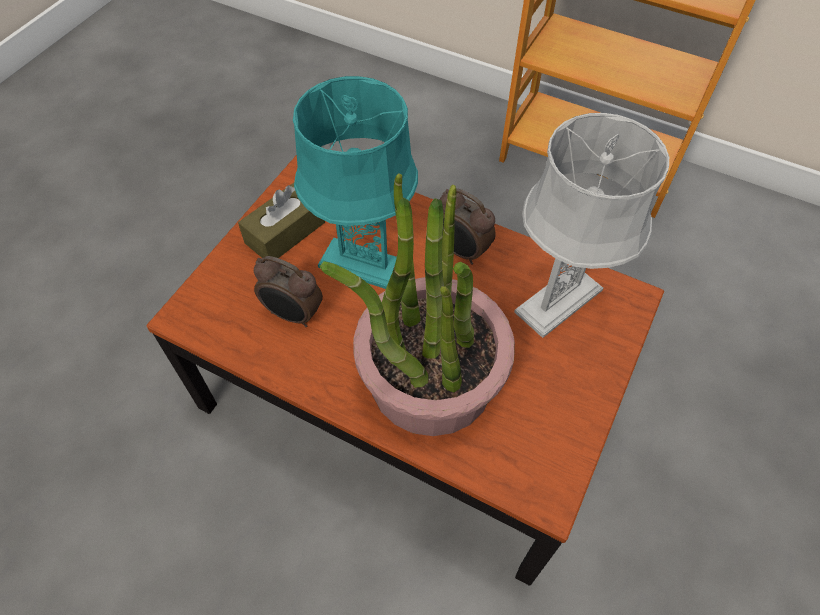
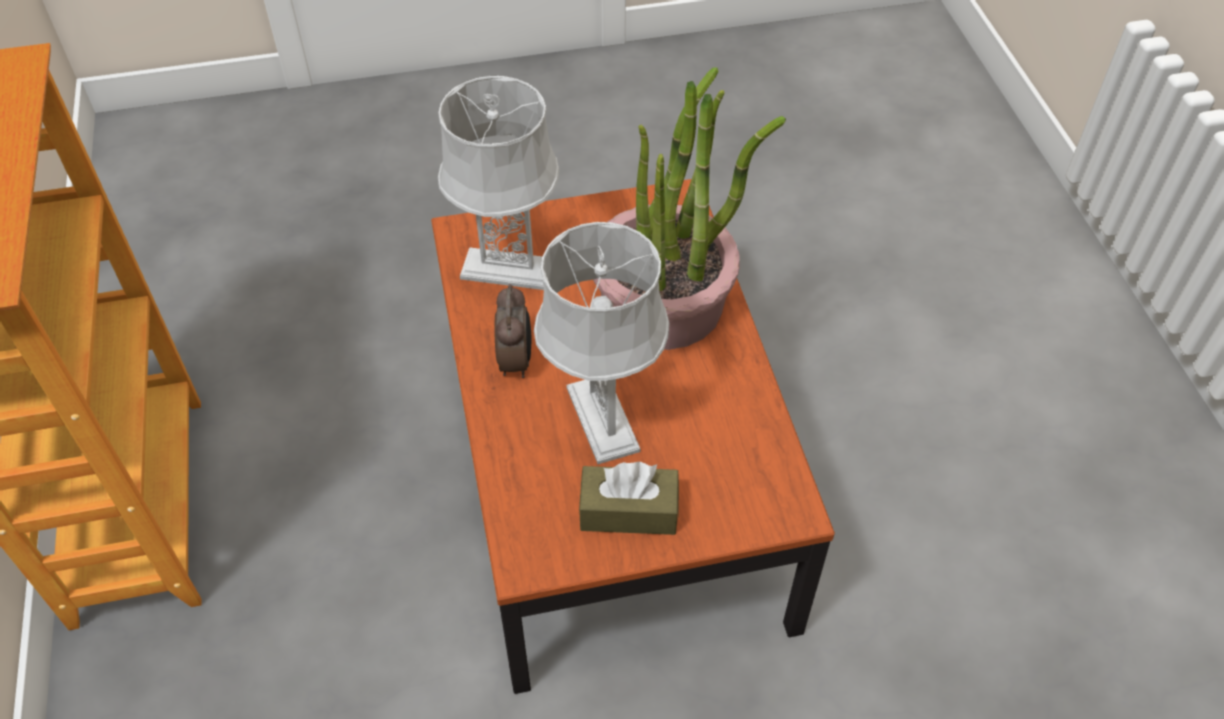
camera: 130 degrees left, 5 degrees down
(293, 315) = (705, 430): alarm clock -> none
(363, 265) = (603, 420): turquoise table lamp -> grey table lamp

